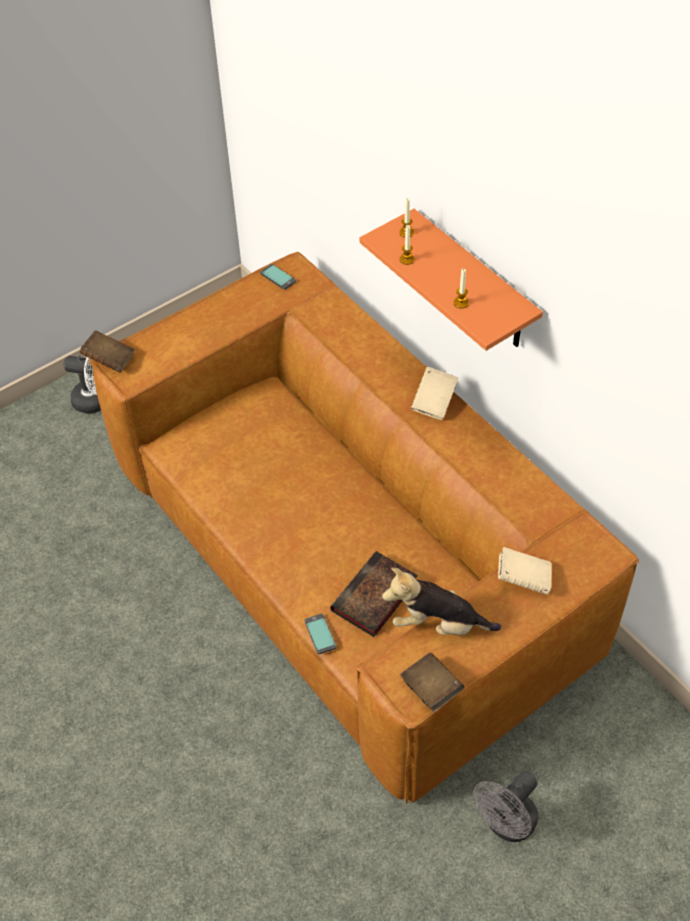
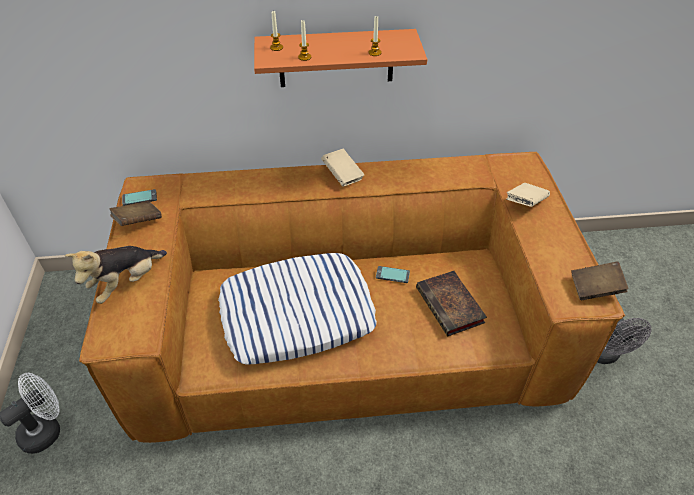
camera: 60 degrees left, 5 degrees down
(109, 360) = (101, 345): brown book -> brown book (138, 222)
(275, 479) = (297, 313): none -> pillow
(320, 634) = (461, 354): phone -> phone (392, 275)
(438, 624) = (540, 260): plush toy -> plush toy (126, 283)

